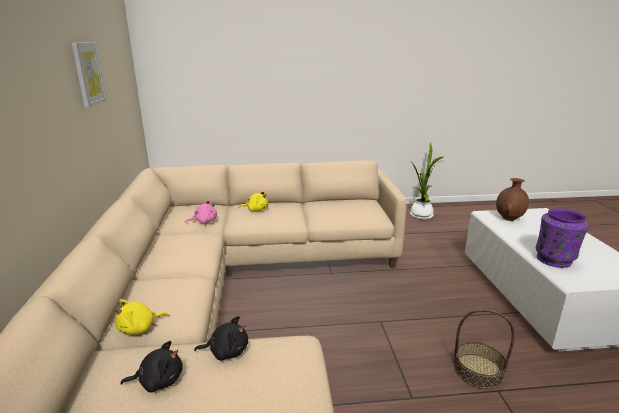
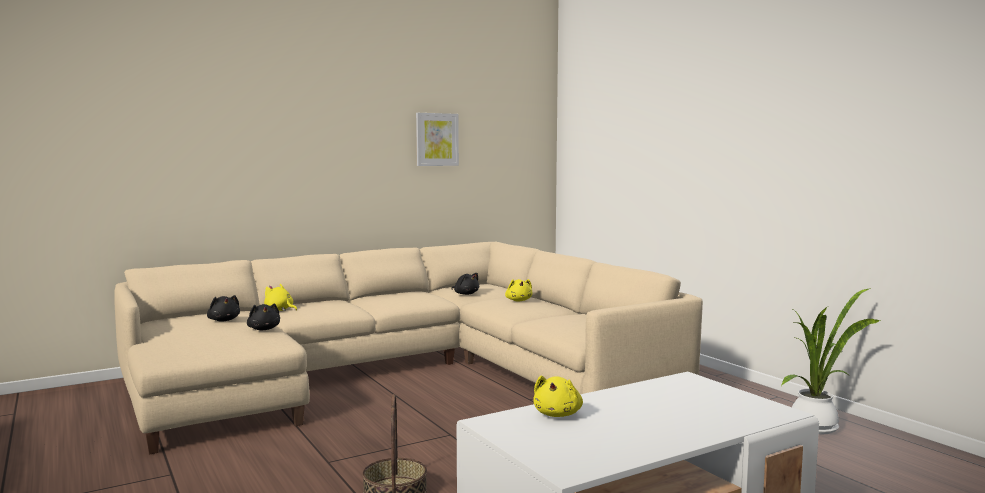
camera: 65 degrees right, 15 degrees down
(204, 221) = (465, 294): pink plush toy -> black plush toy
(509, 218) = (692, 390): brown vase -> none
(554, 259) = (558, 414): purple vase -> yellow plush toy

